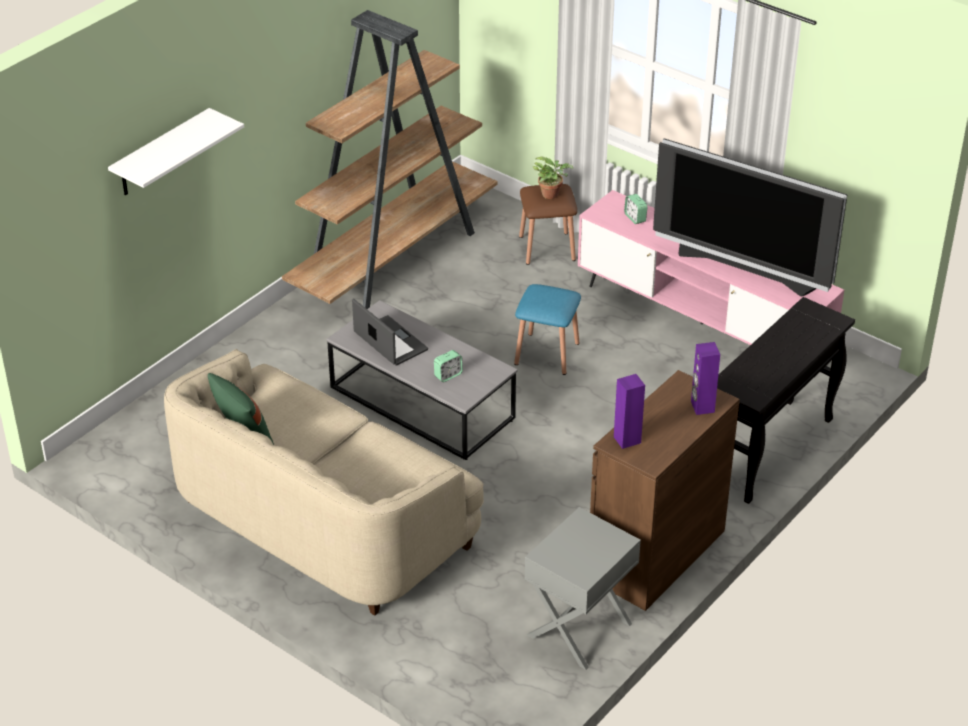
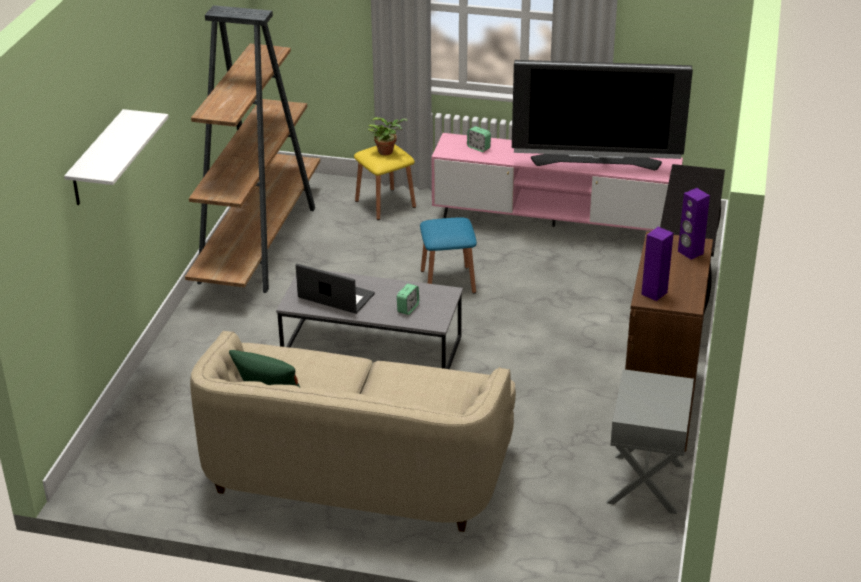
camera: 25 degrees left, 5 degrees down
(547, 248) = (385, 204): brown stool -> yellow stool

